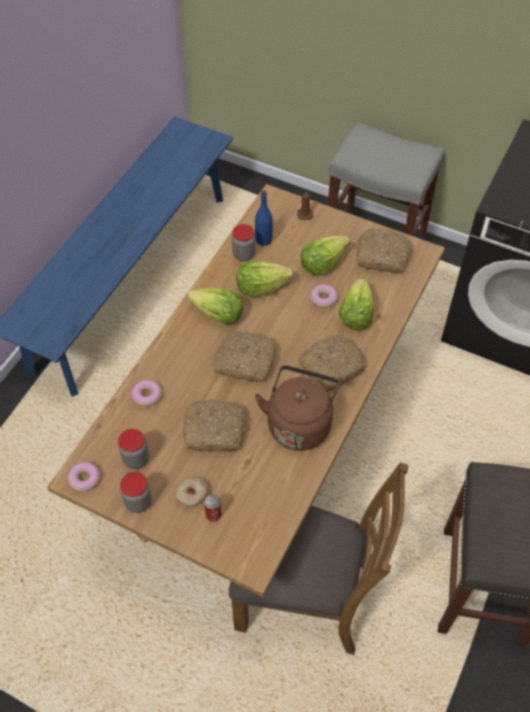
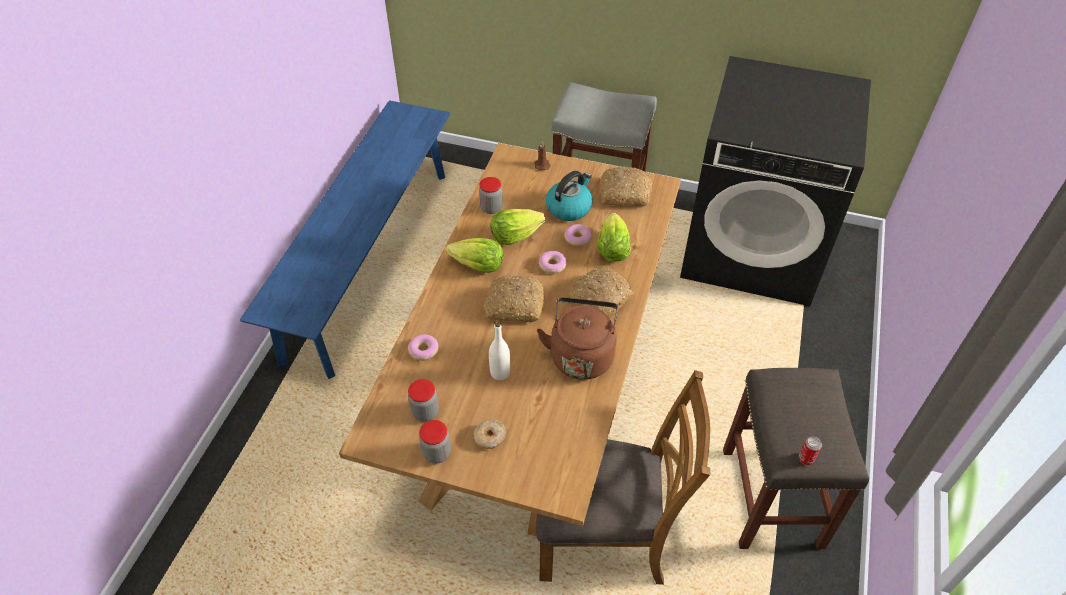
camera: 10 degrees left, 5 degrees down
(84, 479) = (376, 439): donut -> donut (552, 265)
(213, 515) = (516, 453): can -> can (806, 458)
(215, 430) = (500, 373): bread -> white bottle
(263, 240) = (507, 193): blue bottle -> none
(322, 264) = (569, 207): lettuce -> kettle

